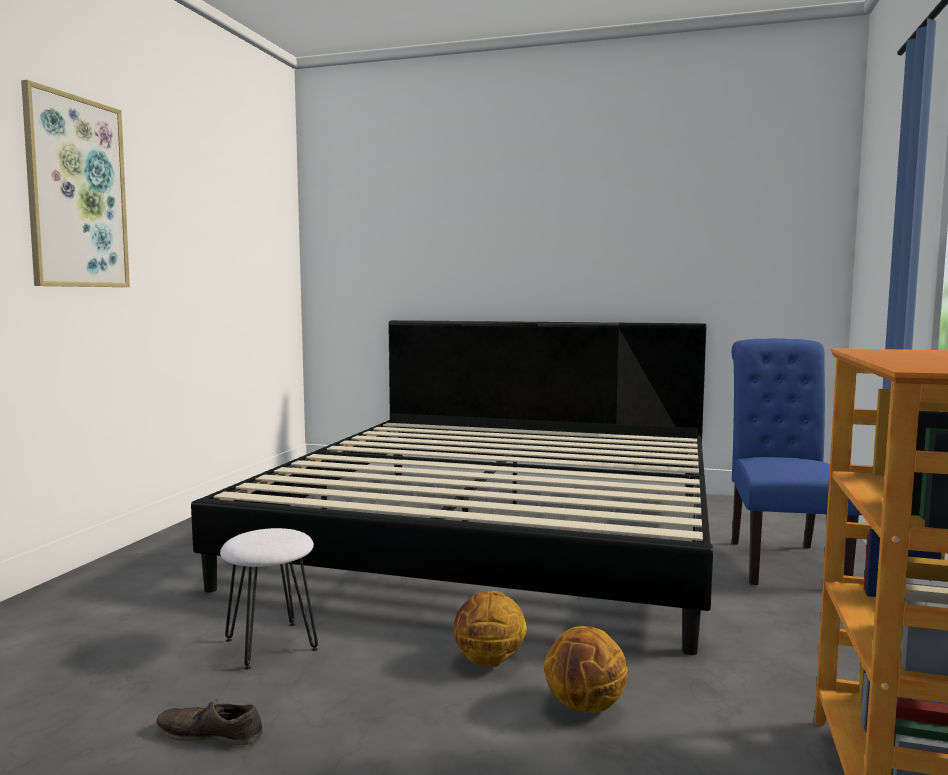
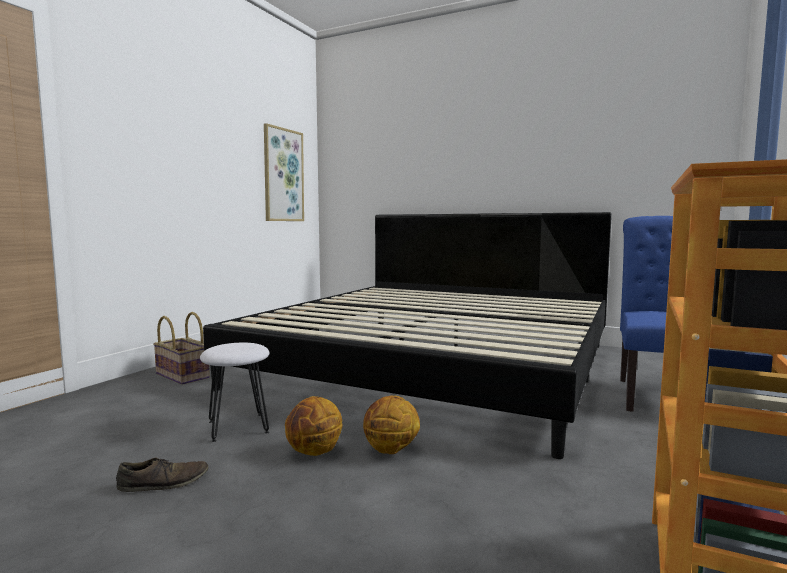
camera: 10 degrees right, 0 degrees up
(76, 193) = (143, 114): picture -> picture (283, 175)
(149, 571) = (183, 375): none -> basket
(210, 734) = (164, 483): brown shoe -> brown shoe turned 135 degrees clockwise
(585, 706) = (453, 490): basketball -> basketball (314, 452)

